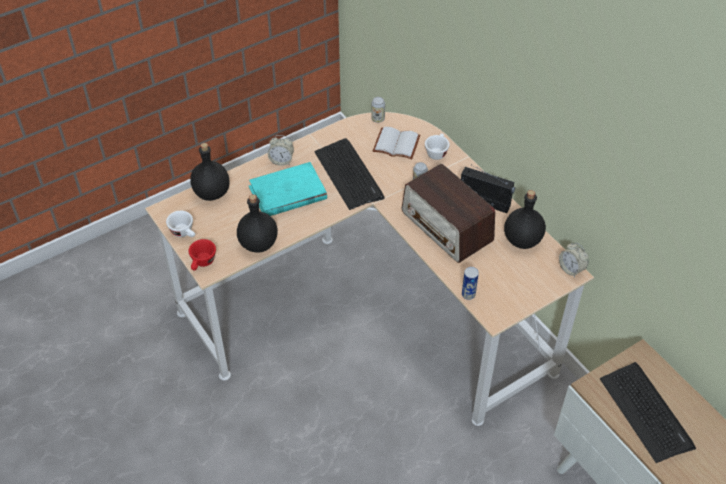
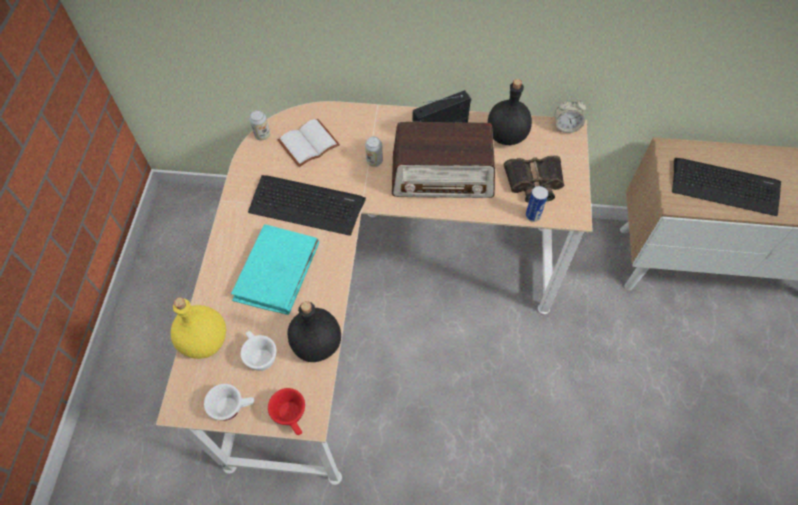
camera: 50 degrees left, 10 degrees up
(212, 193) = (205, 340): black bottle -> yellow bottle
(281, 161) = (229, 248): alarm clock -> none
(436, 152) = (349, 122): white cup -> white cup (259, 355)
(497, 279) = (534, 183): none -> binoculars

